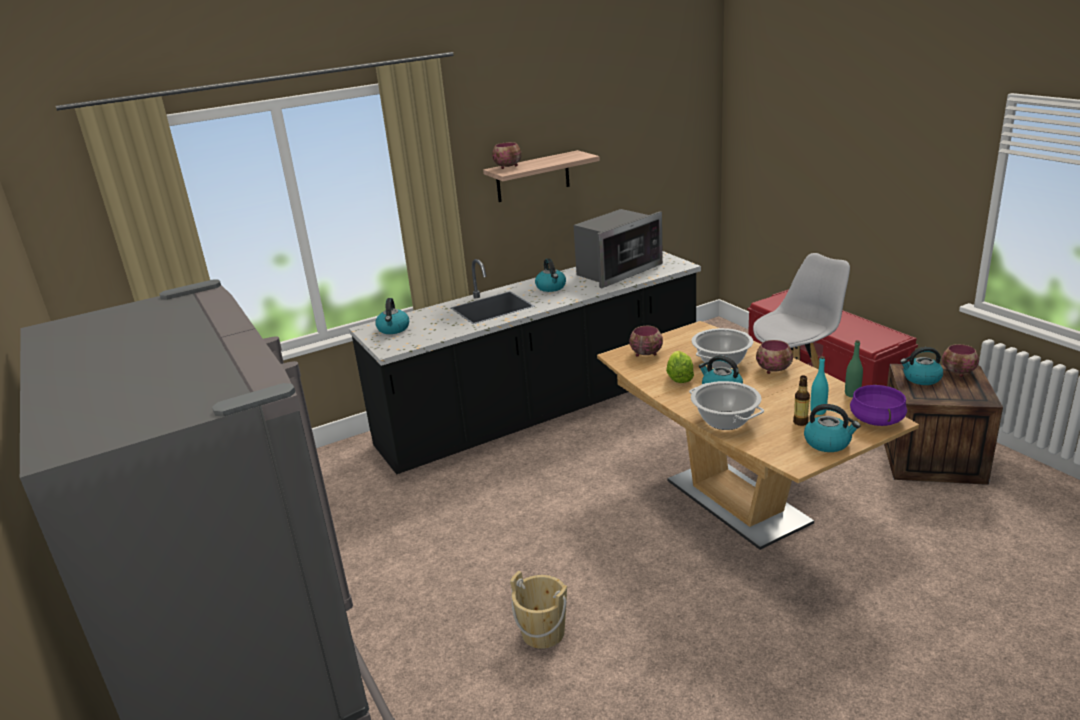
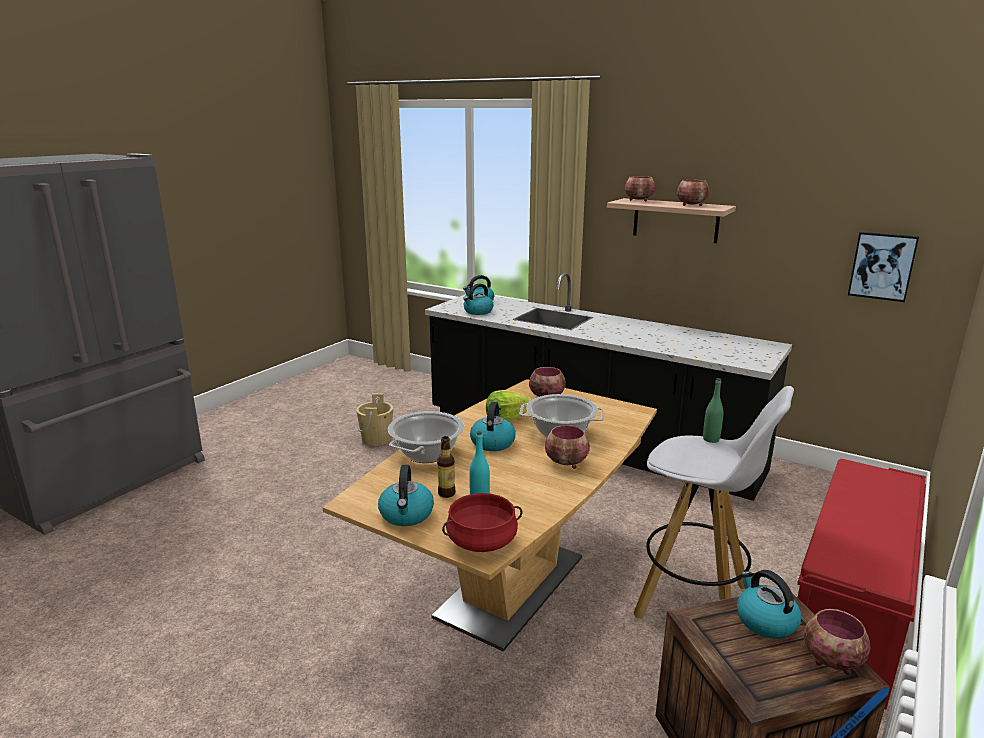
camera: 60 degrees right, 5 degrees down
(543, 632) = (271, 524): beige bucket -> beige bucket (376, 439)
(551, 287) = (619, 327): kettle -> kettle (478, 311)
(559, 158) = (692, 205): none -> bowl
(616, 270) = (697, 342): microwave -> none
(675, 167) = (882, 266): none -> picture
(852, 394) = (540, 518): green bottle -> green bottle (711, 439)
(877, 420) = (482, 542): purple cooking pot -> red cooking pot

